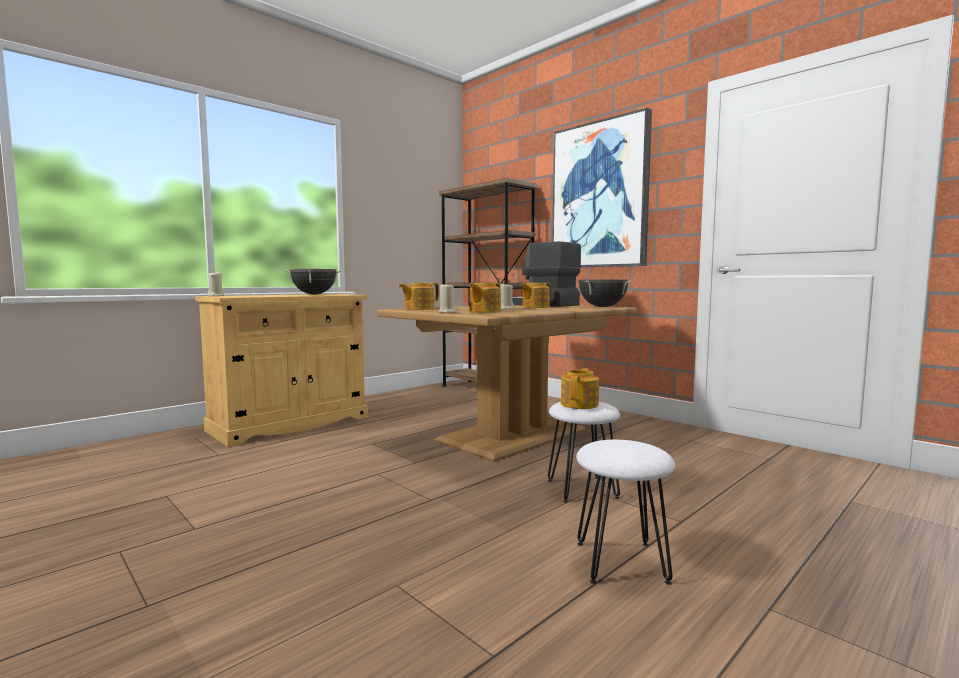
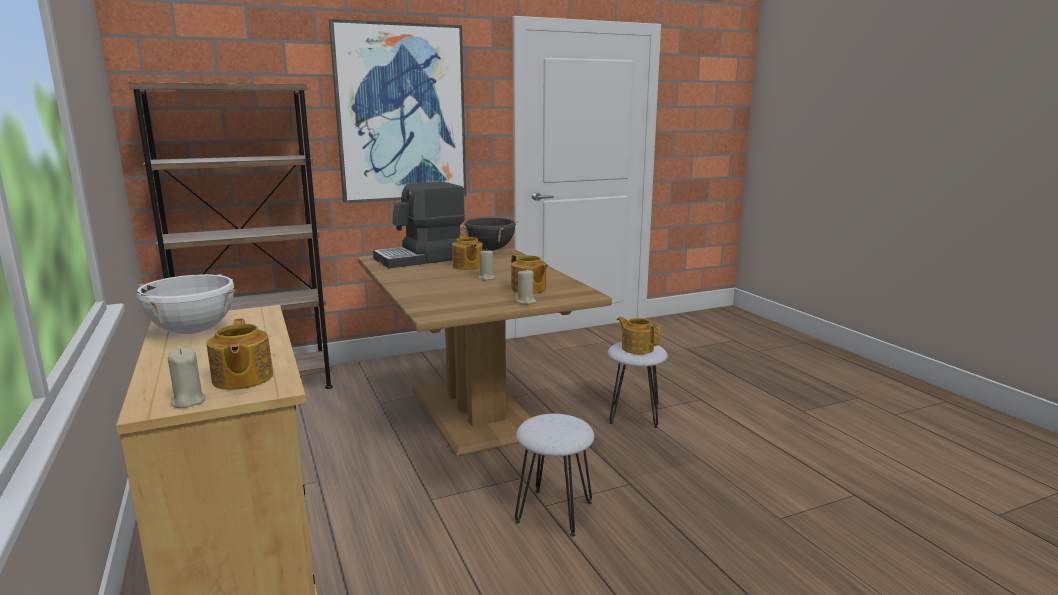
camera: 70 degrees left, 10 degrees up
(314, 294) = (192, 331): black cooking pot -> white cooking pot
(419, 309) = (444, 306): teapot -> teapot (242, 379)
(620, 562) = (753, 433): white stool -> white stool (553, 512)

